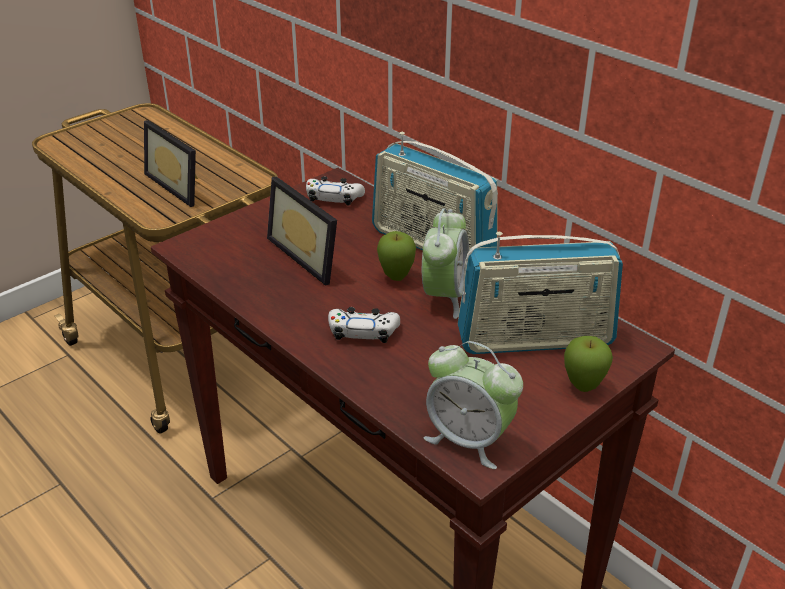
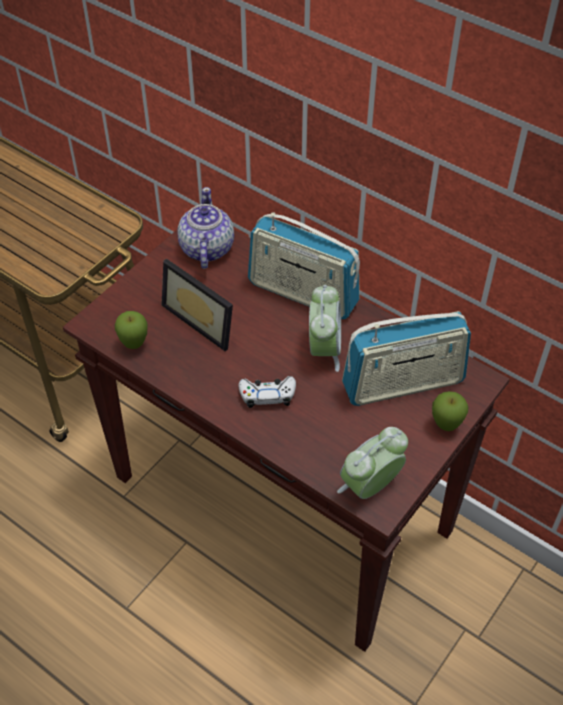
camera: 10 degrees left, 15 degrees up
(181, 185) = (56, 239): picture frame -> none
(334, 197) = (206, 249): white game controller -> teapot
(396, 278) = (281, 335): apple -> apple (134, 345)
(469, 440) = (370, 486): alarm clock -> alarm clock turned 120 degrees clockwise

